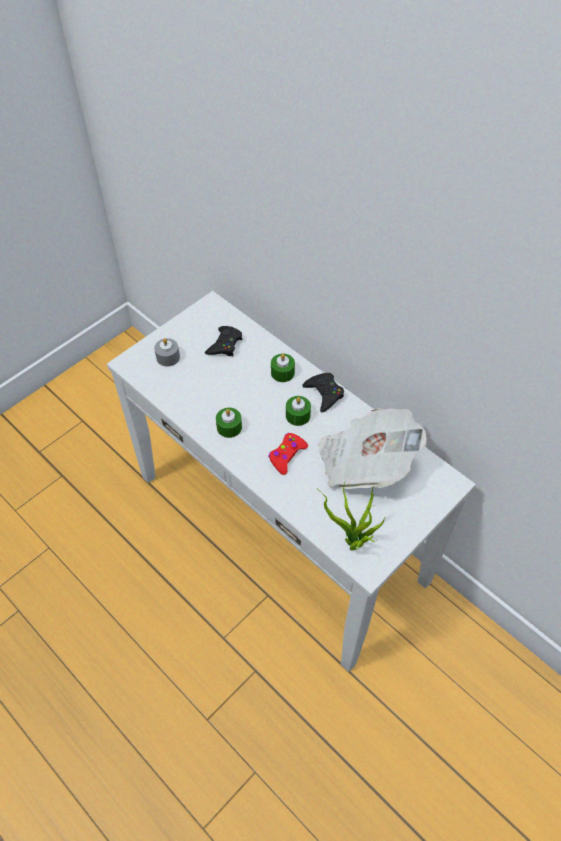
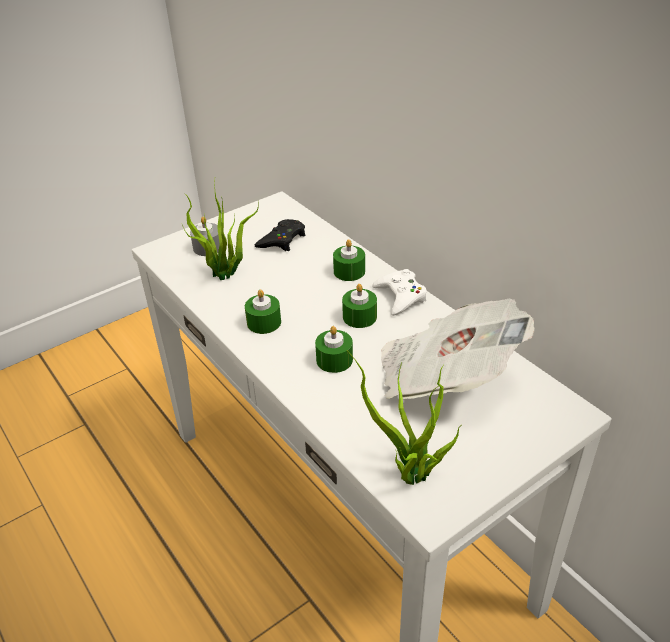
camera: 10 degrees right, 15 degrees down
(189, 384) = (226, 275): none -> potted plant
(287, 455) = (334, 360): red game controller -> green candle
(324, 394) = (400, 296): black game controller -> white game controller

